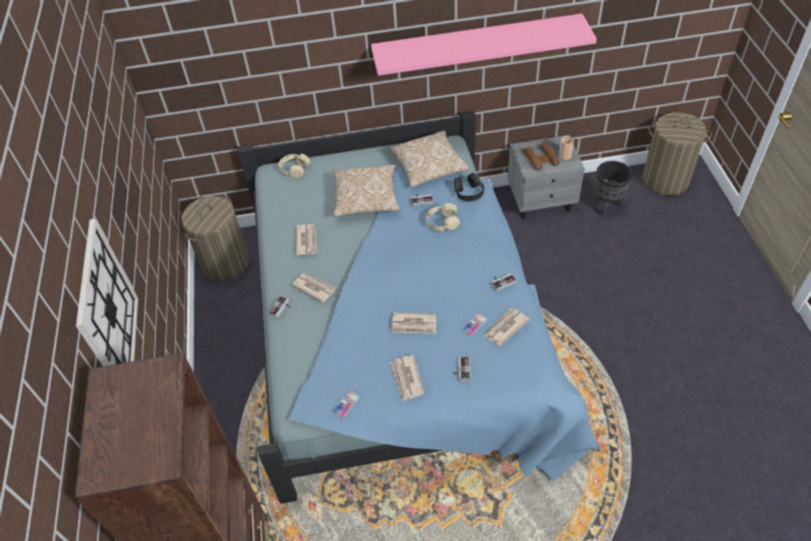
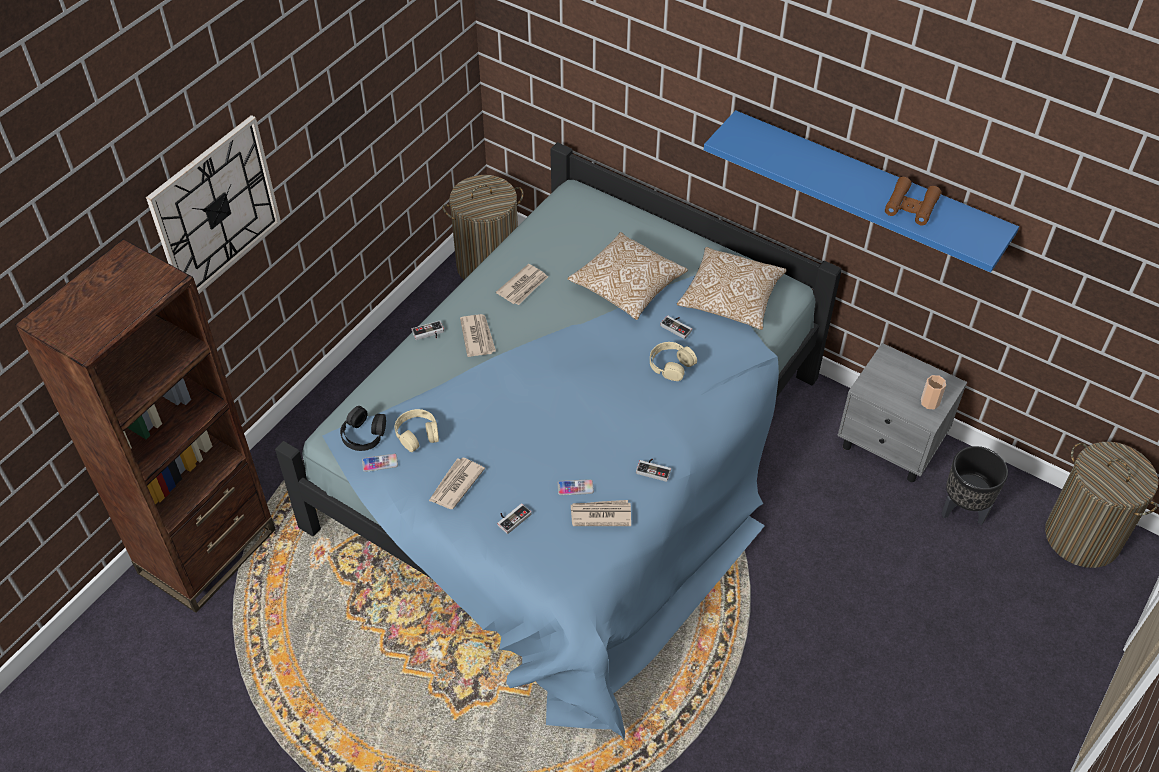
camera: 40 degrees right, 0 degrees up
(294, 168) = (596, 204): beige headphones -> beige headphones (417, 434)
(414, 325) = (521, 442): newspaper -> none
(469, 191) = (737, 354): black headphones -> black headphones (364, 434)
(477, 44) = (866, 186): pink shelf -> blue shelf
(541, 159) = (895, 386): brown binoculars -> brown binoculars (911, 206)

